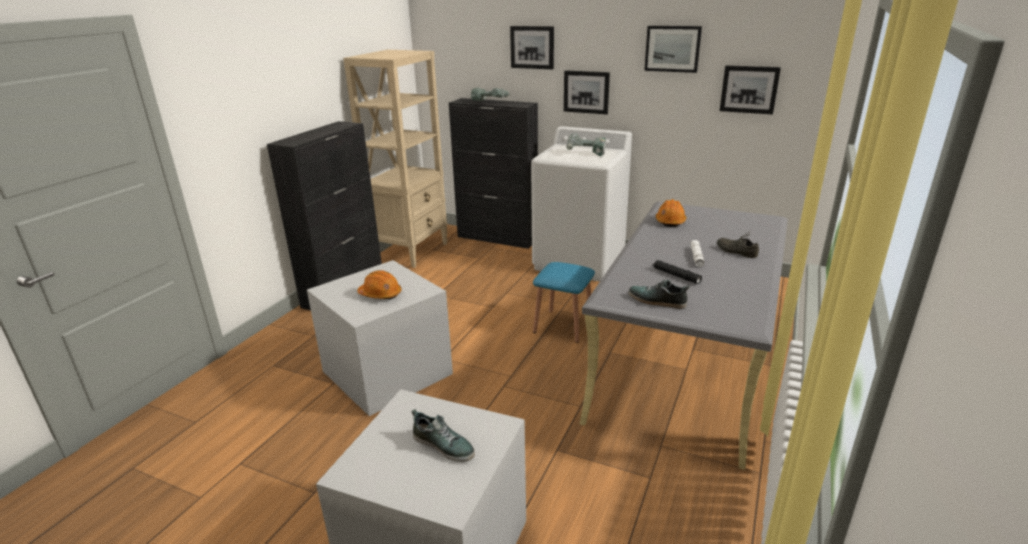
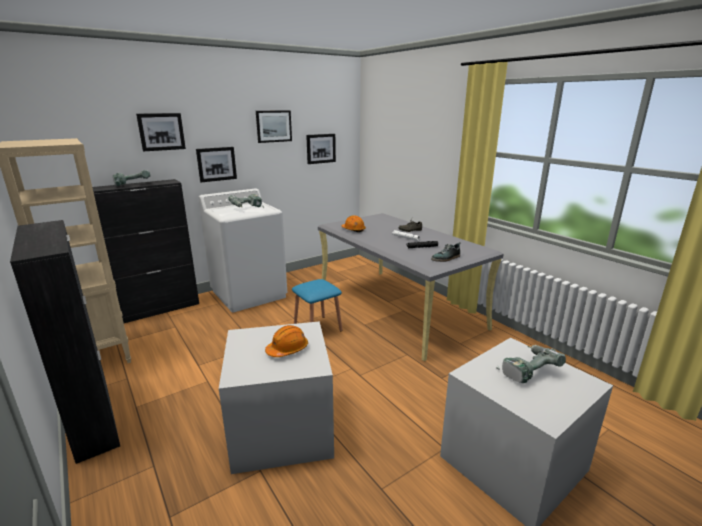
camera: 60 degrees left, 5 degrees down
(443, 445) = (527, 371): shoe -> power drill

